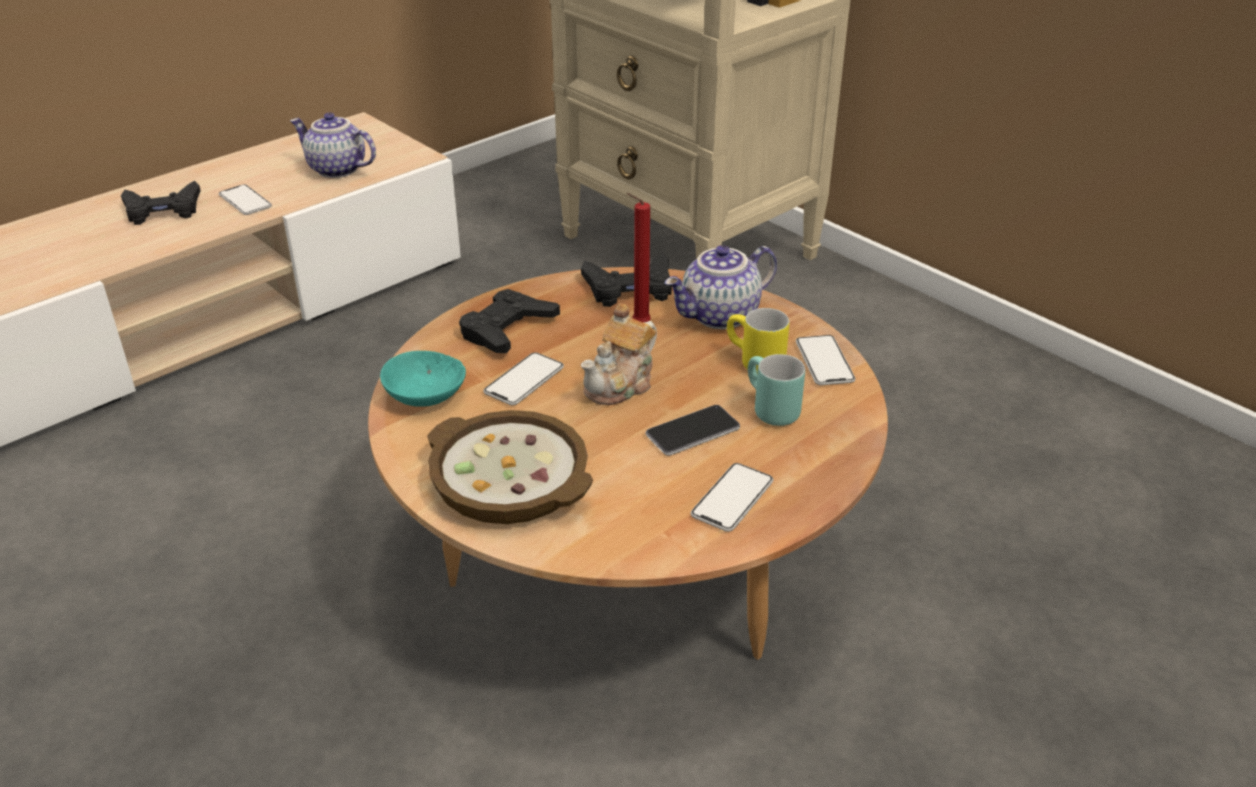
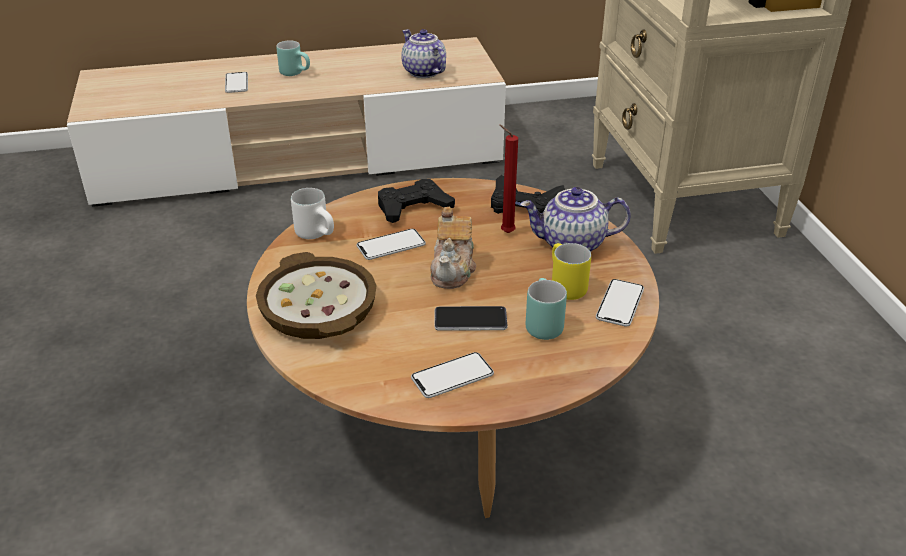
camera: 30 degrees right, 0 degrees up
(163, 210) = (296, 73): black game controller -> turquoise mug
(245, 201) = (349, 79): phone -> phone (236, 83)
(422, 396) = (318, 234): turquoise bowl -> white mug
(621, 384) = (453, 270): teapot -> teapot turned 60 degrees counterclockwise

